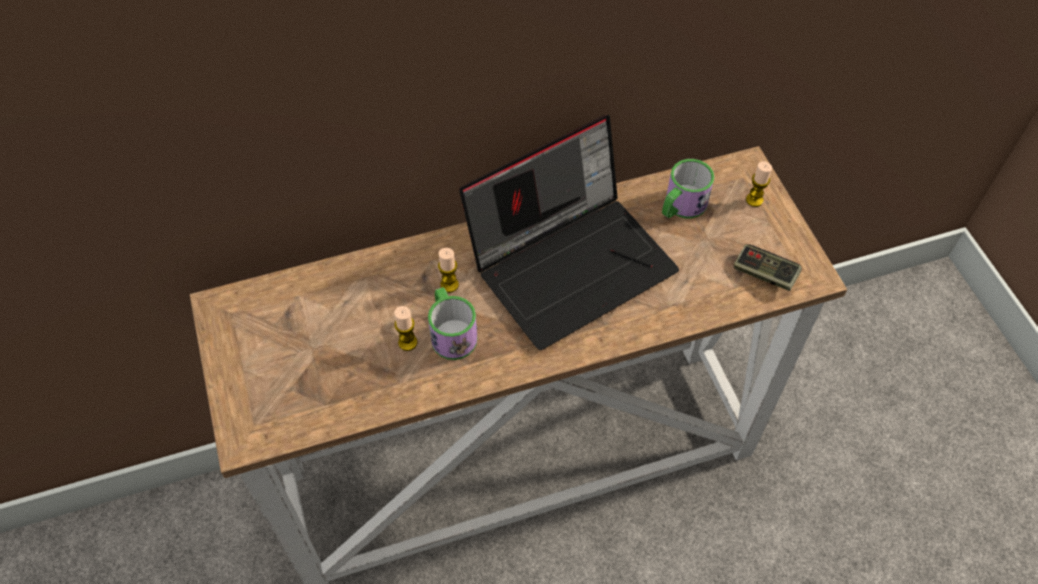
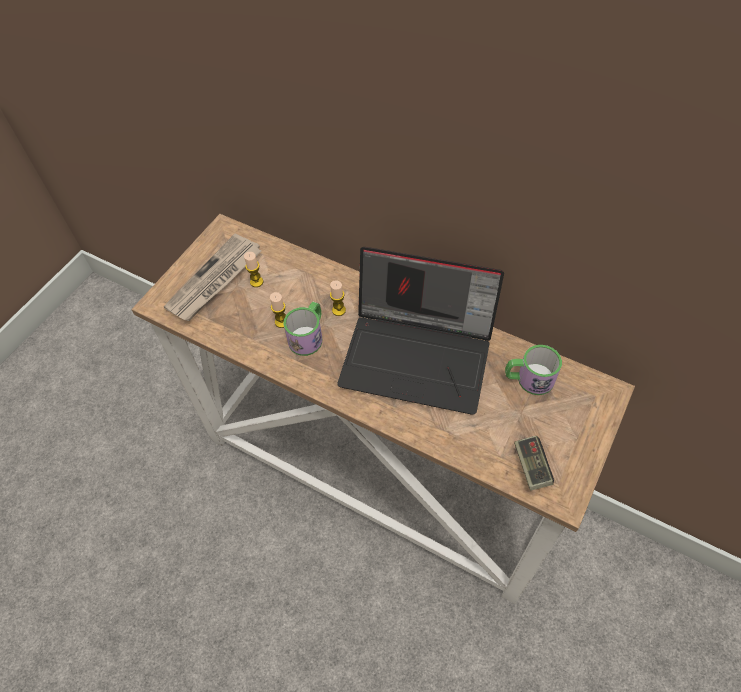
camera: 50 degrees right, 0 degrees up
(281, 363) = (215, 280): none -> newspaper
(754, 200) = (585, 416): candle -> candle (256, 282)

